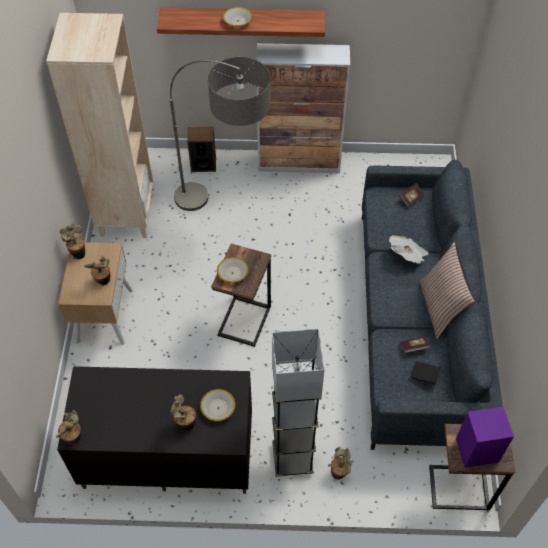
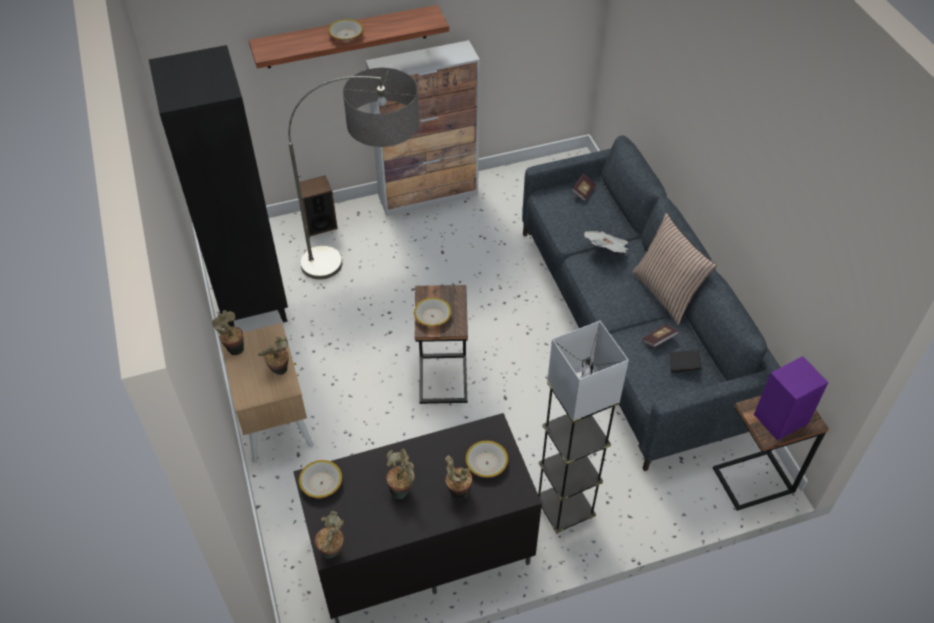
camera: 20 degrees left, 5 degrees down
(89, 382) = (321, 483): none -> bowl
(126, 215) = (252, 303): beige bookcase -> black bookcase
(340, 473) = (622, 506): potted plant -> potted plant (402, 489)

